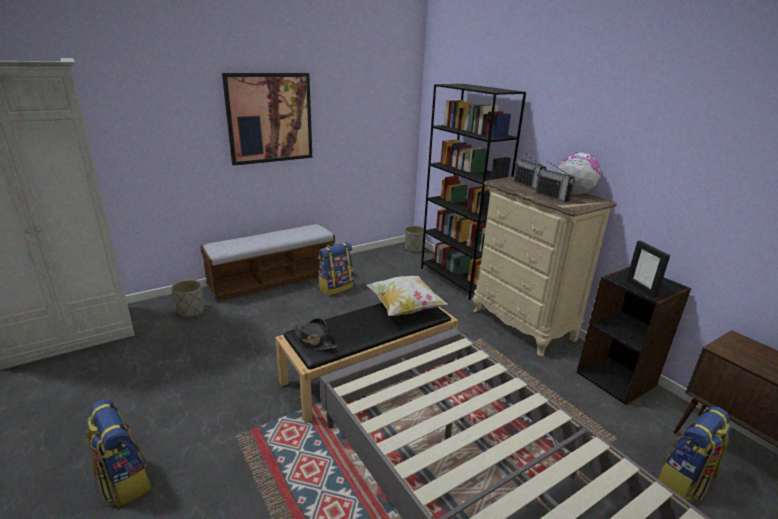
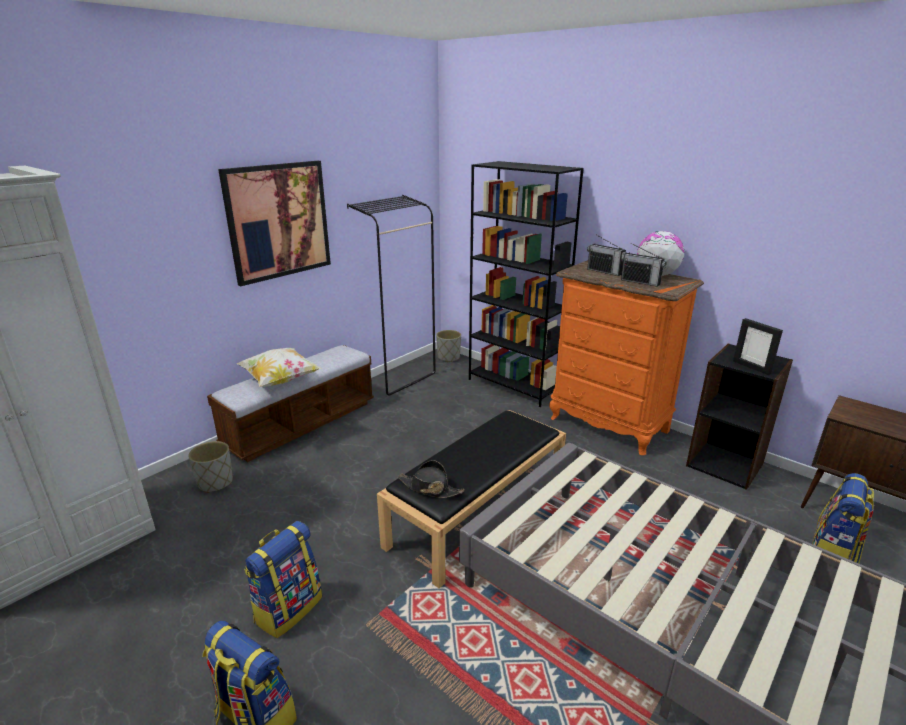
camera: 15 degrees left, 0 degrees up
(335, 287) = (383, 419): backpack -> backpack (288, 608)
(365, 259) = (399, 378): none -> black clothes rack
(404, 308) = (506, 430): pillow -> pillow (280, 380)
(521, 325) = (607, 425): beige dresser -> orange dresser

